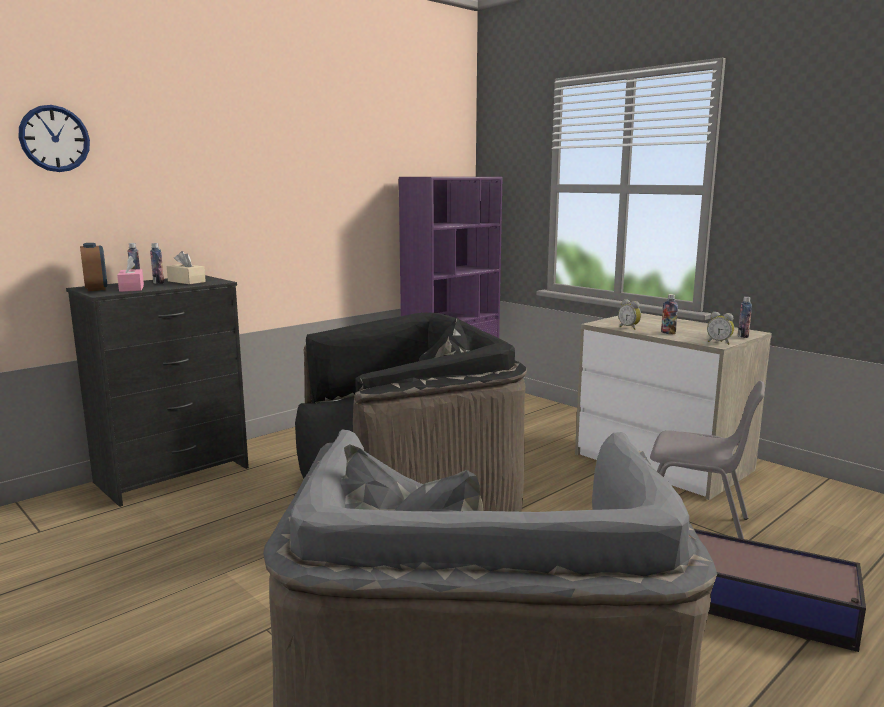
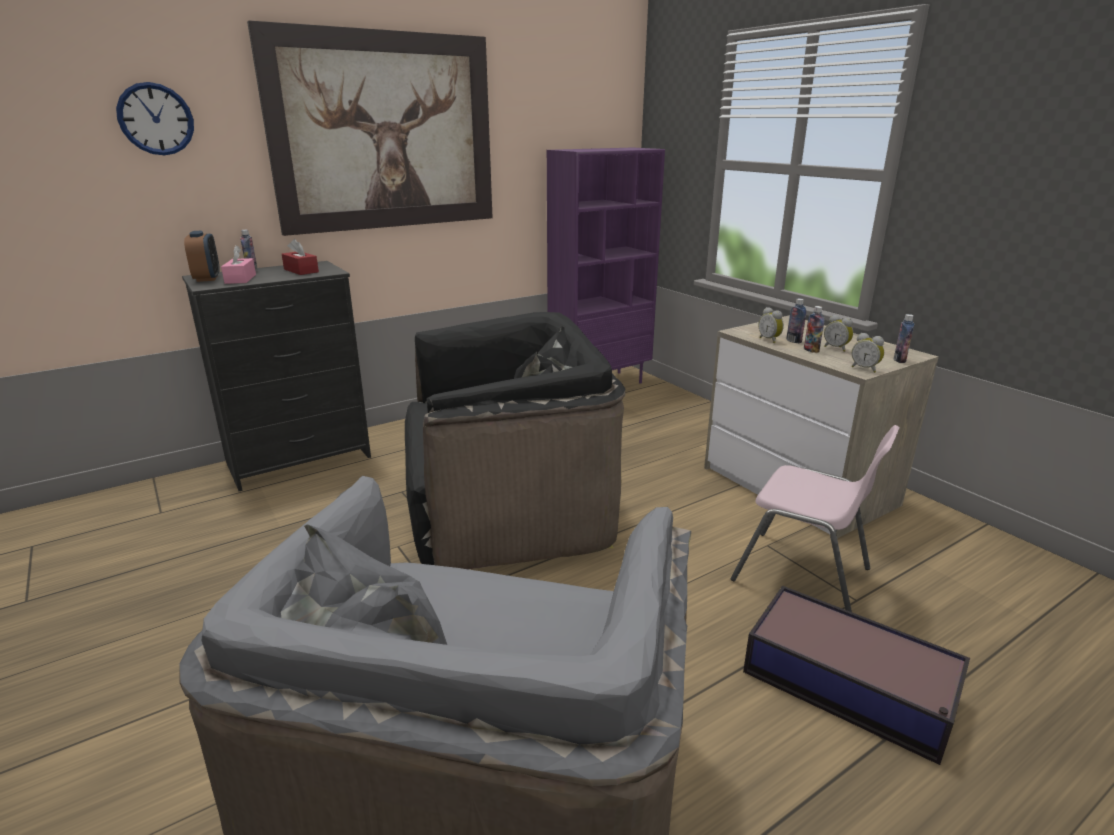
camera: 10 degrees right, 10 degrees up
(158, 283) = (273, 272): bottle -> bottle (793, 341)
(186, 281) = (301, 271): beige tissue box -> red tissue box
(260, 158) = (385, 133): none -> picture
(688, 331) = (836, 348): none -> alarm clock
(694, 528) = (803, 575): grey chair -> pink chair

